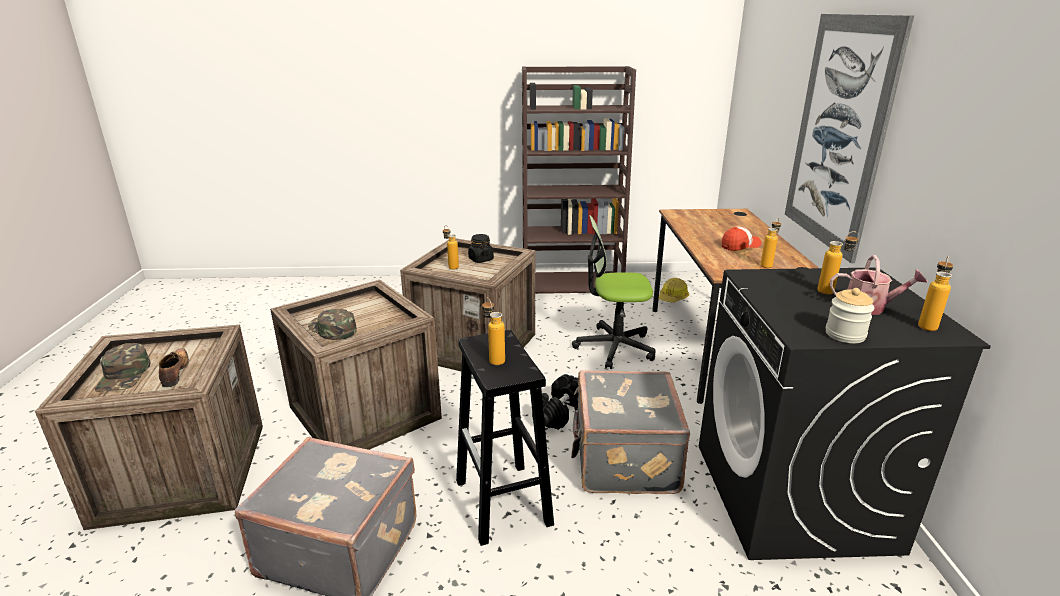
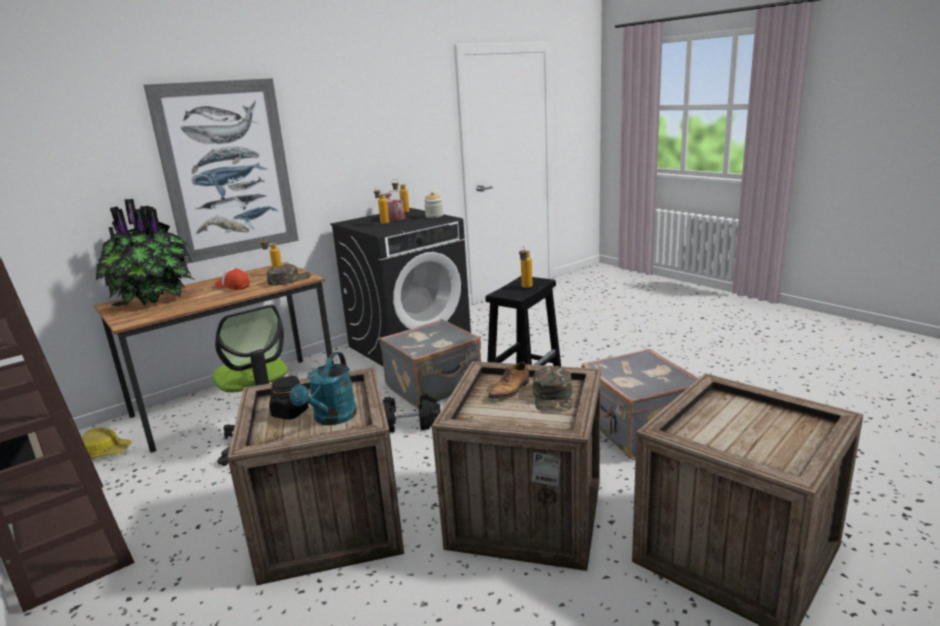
camera: 125 degrees left, 5 degrees down
(124, 375) = (779, 432): green cap -> green cap (289, 280)
(175, 372) = (725, 414): shoe -> shoe (510, 390)
(451, 266) = (331, 419): bottle -> turquoise watering can
(730, 221) = (153, 300): none -> potted plant

